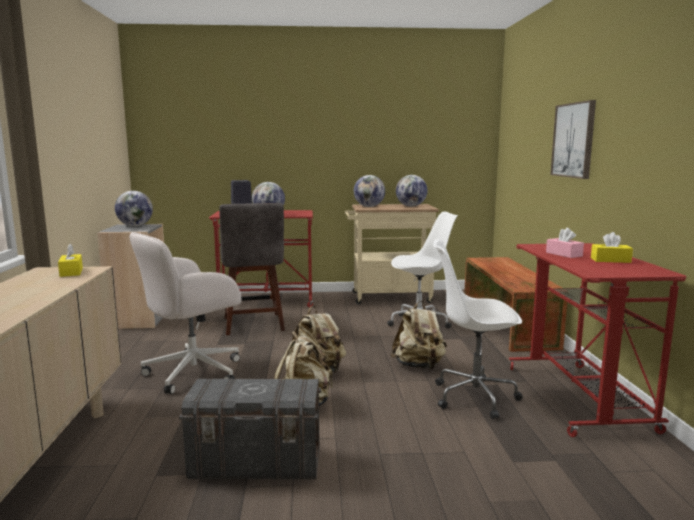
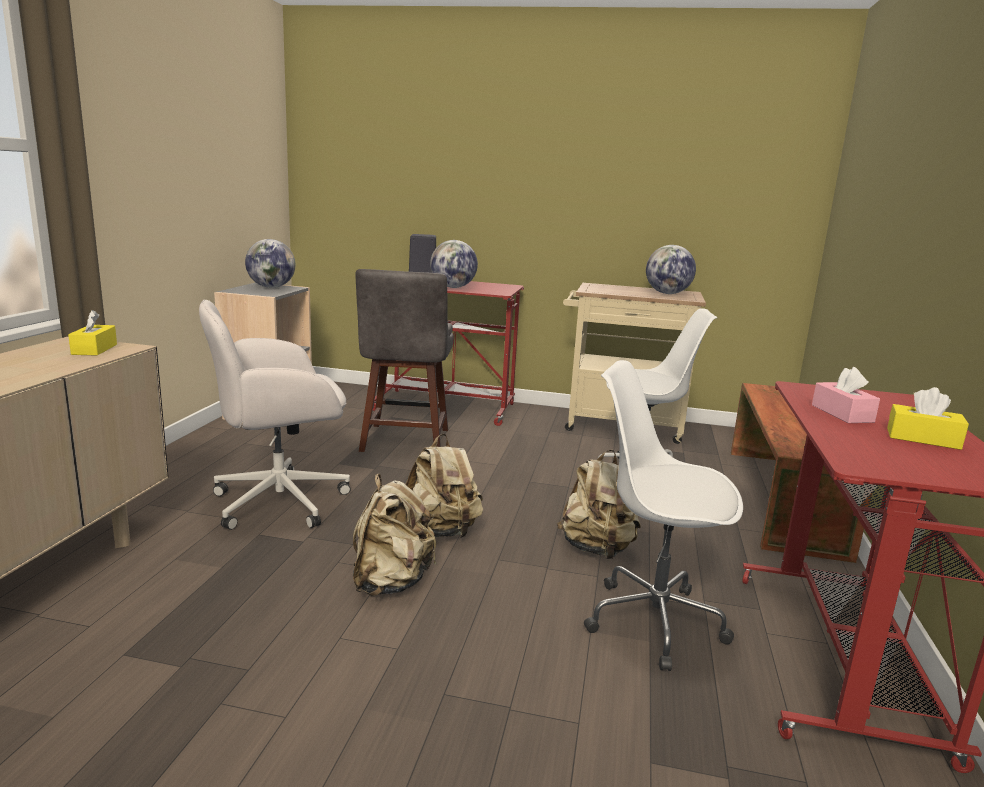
camera: 15 degrees right, 5 degrees up
(257, 464) = (260, 669): grey storage box -> none
(369, 206) = (602, 288): globe -> none
(574, 140) = (929, 207): picture -> none

